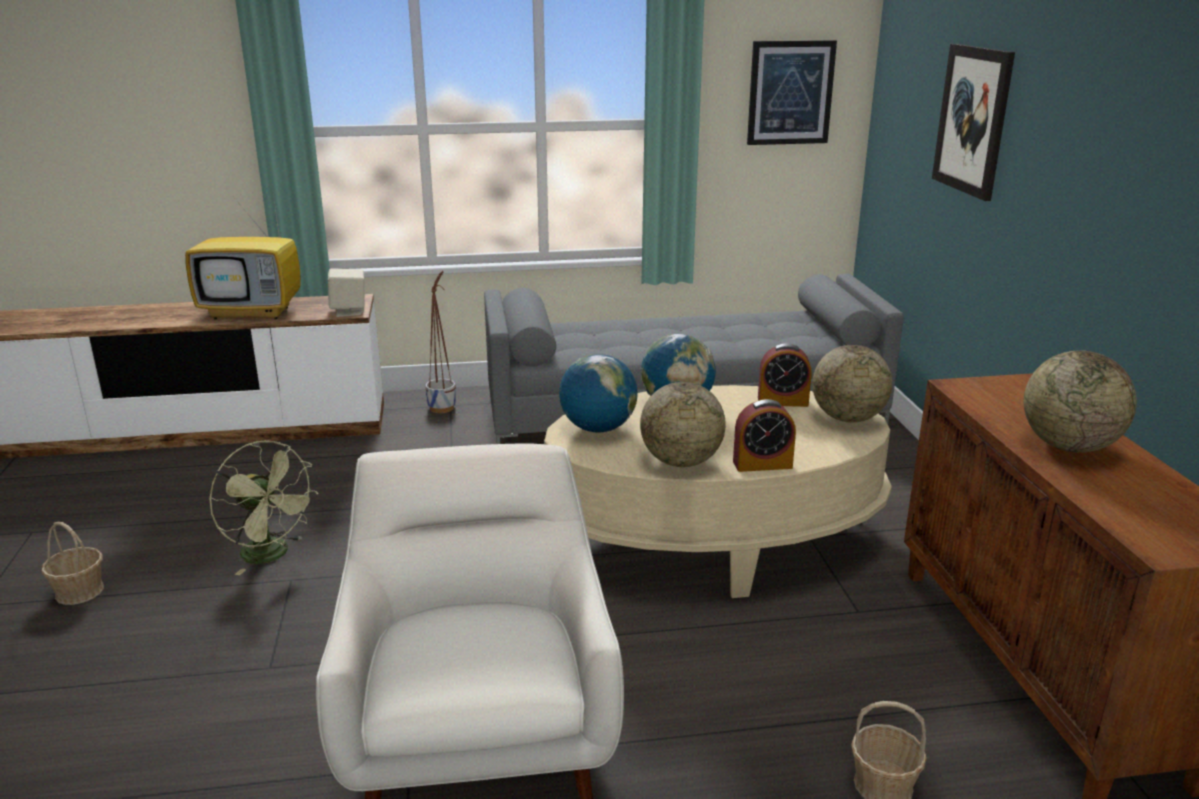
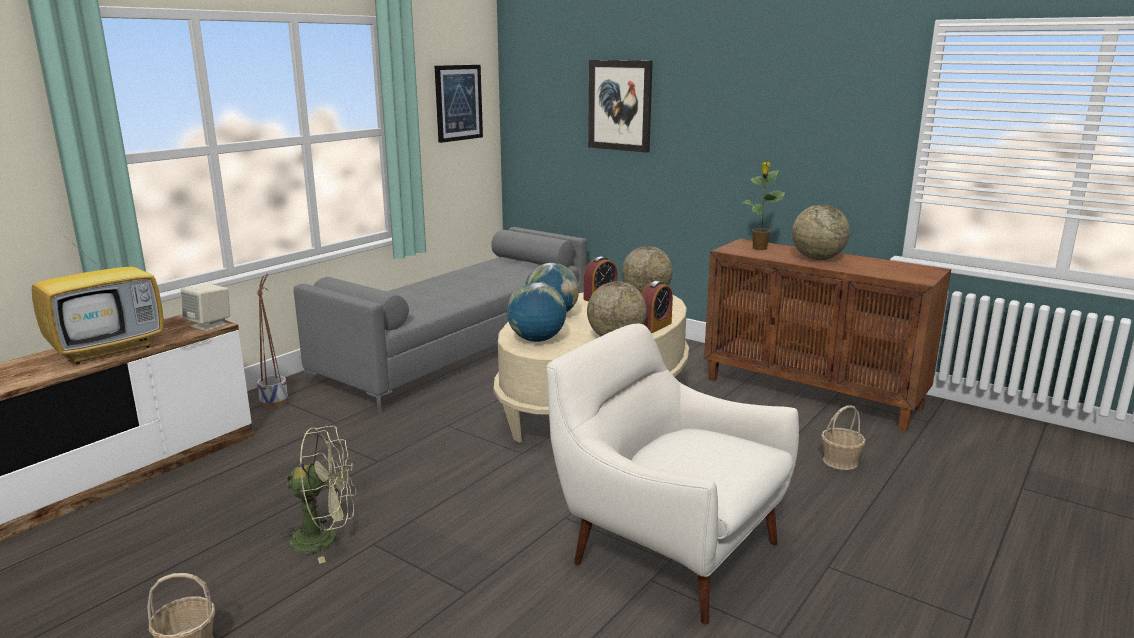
camera: 45 degrees left, 5 degrees down
(1016, 399) = (759, 248): none -> potted plant

